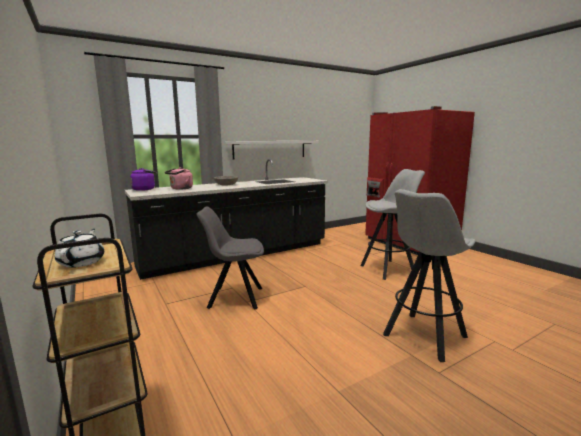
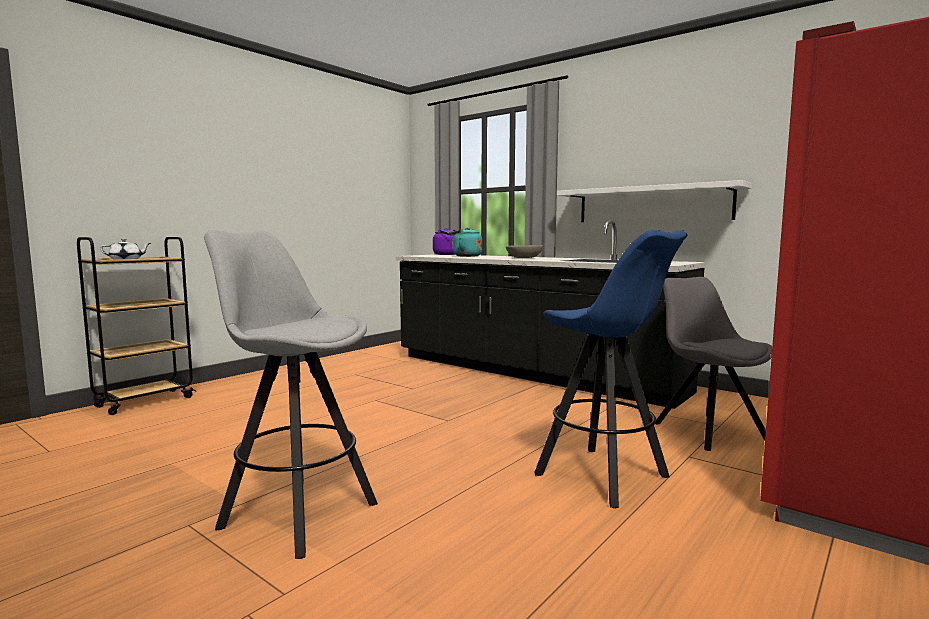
camera: 70 degrees right, 5 degrees down
(180, 188) = (465, 256): pink kettle -> turquoise kettle
(235, 298) = (383, 394): grey chair -> grey chair (708, 431)
(389, 269) = (604, 477): grey stool -> blue stool

